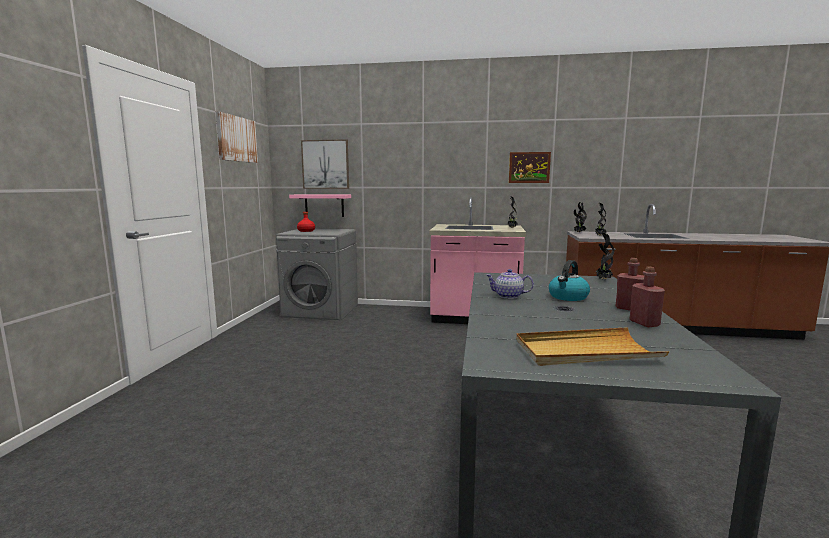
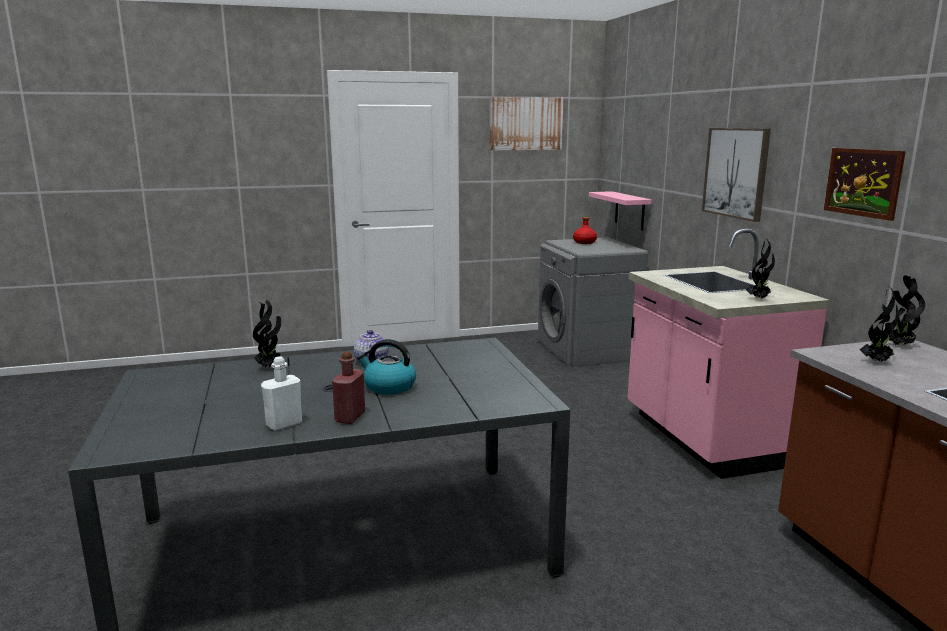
camera: 65 degrees right, 5 degrees up
(325, 164) = (635, 153): picture -> picture (736, 172)
(585, 351) = (179, 401): beige tray -> none
(603, 279) = (530, 402): potted plant -> potted plant (270, 367)
(644, 323) = (284, 424): red bottle -> white bottle

